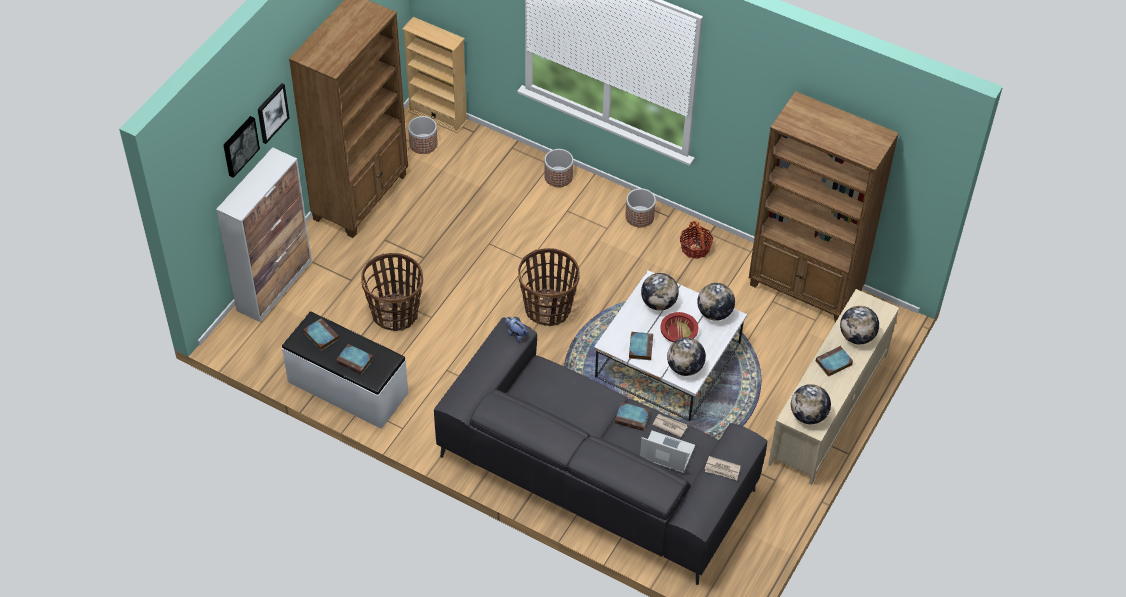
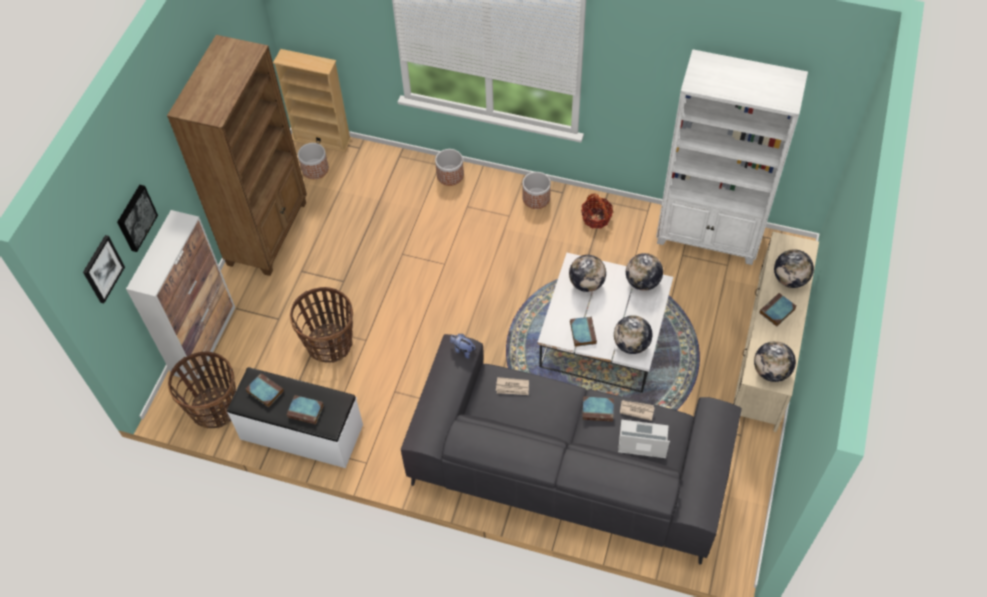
camera: 10 degrees left, 5 degrees up
(272, 113) = (162, 175): picture -> picture (102, 269)
(548, 309) = (475, 307): basket -> basket (215, 408)
(679, 332) = (614, 309): red bowl -> none
(722, 469) = (709, 450): newspaper -> newspaper (512, 387)
(805, 289) = (709, 237): brown bookcase -> white bookcase

